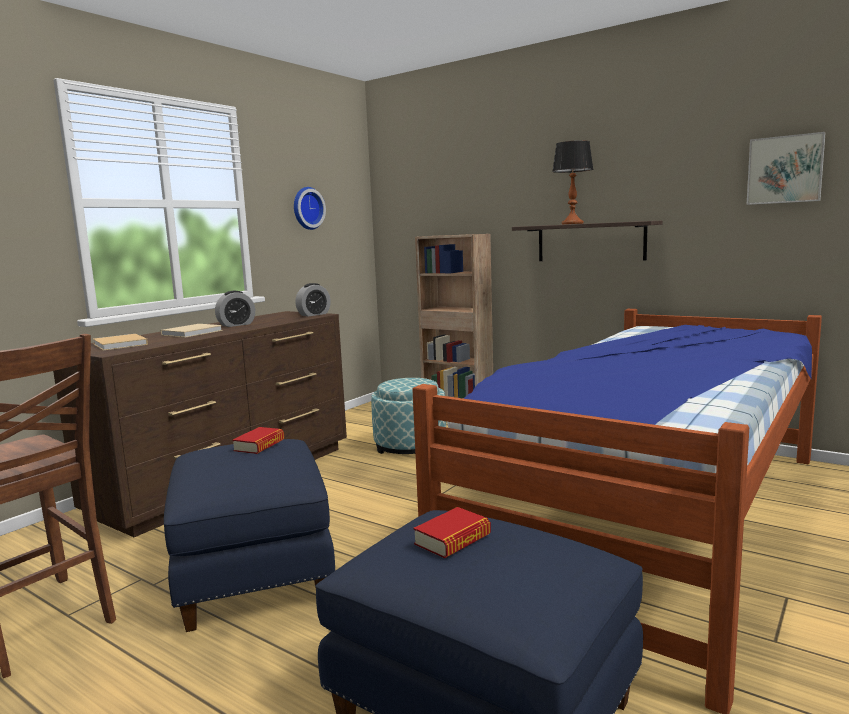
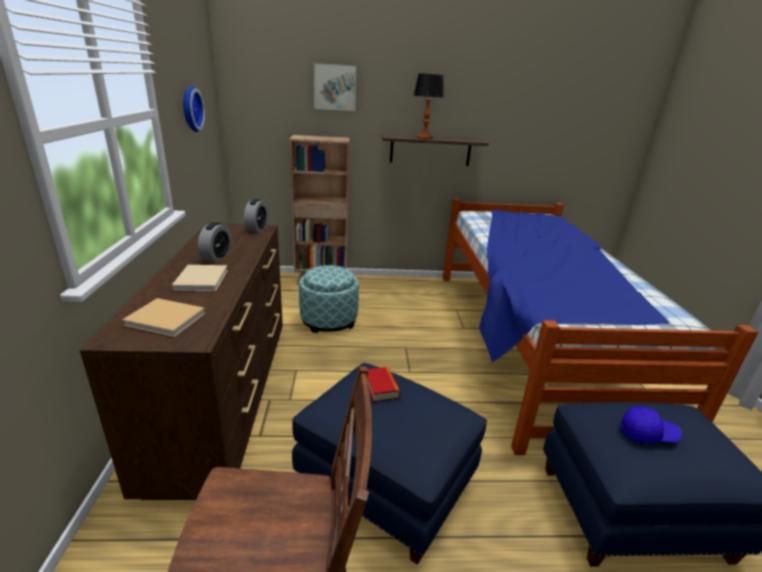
camera: 40 degrees left, 15 degrees up
(452, 539) = (647, 433): book -> blue cap
(785, 170) = (557, 114): picture -> picture (335, 87)

